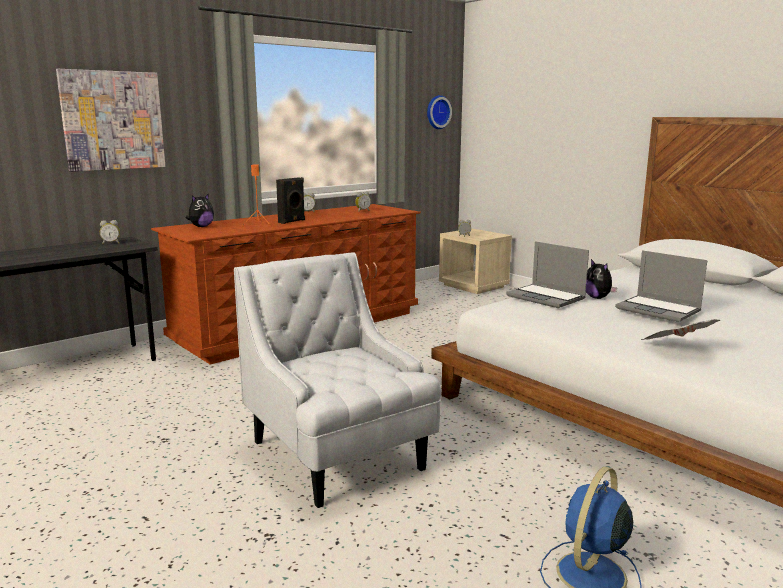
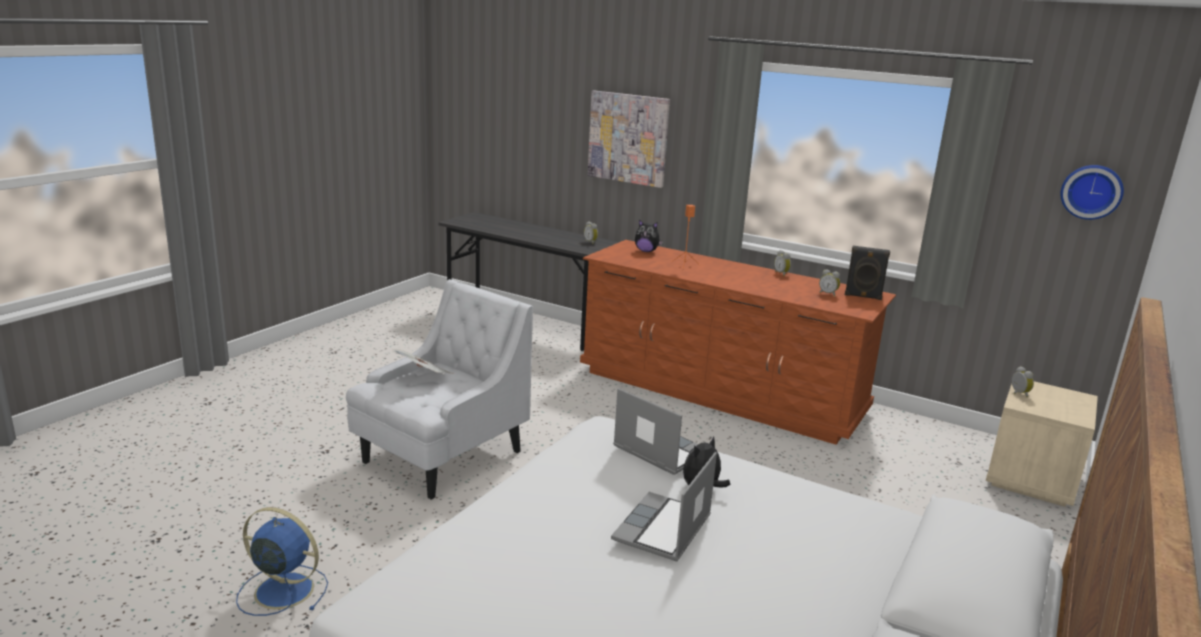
camera: 70 degrees right, 5 degrees up
(292, 221) = (714, 275): black speaker -> black speaker (863, 296)
(547, 297) = (659, 451): laptop -> laptop turned 105 degrees clockwise
(676, 348) = (514, 534): newspaper -> newspaper (423, 377)

